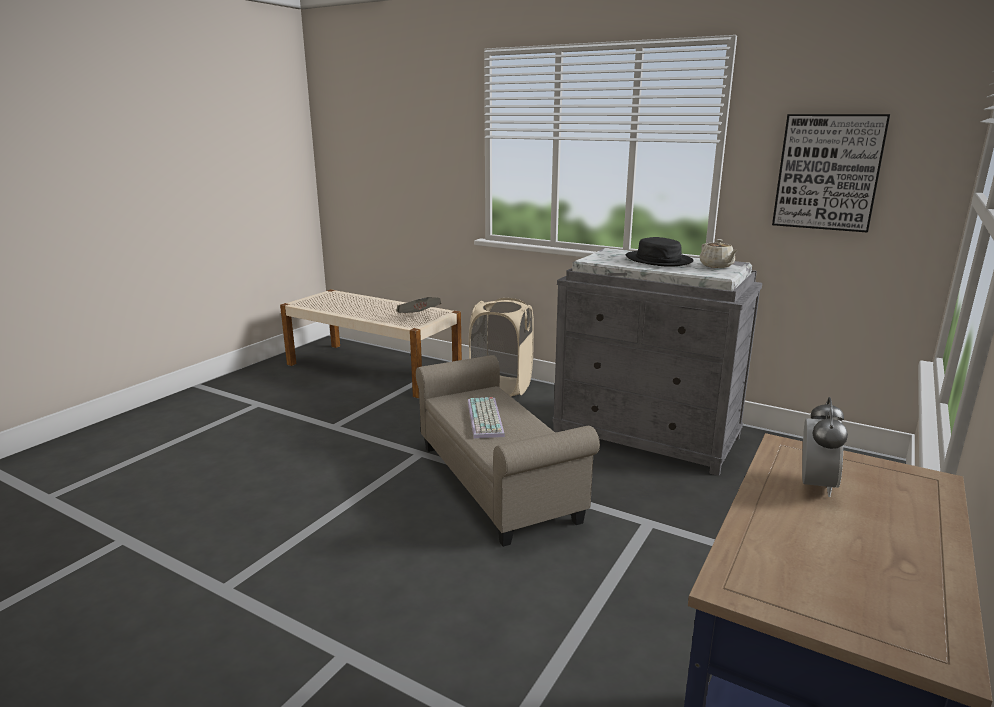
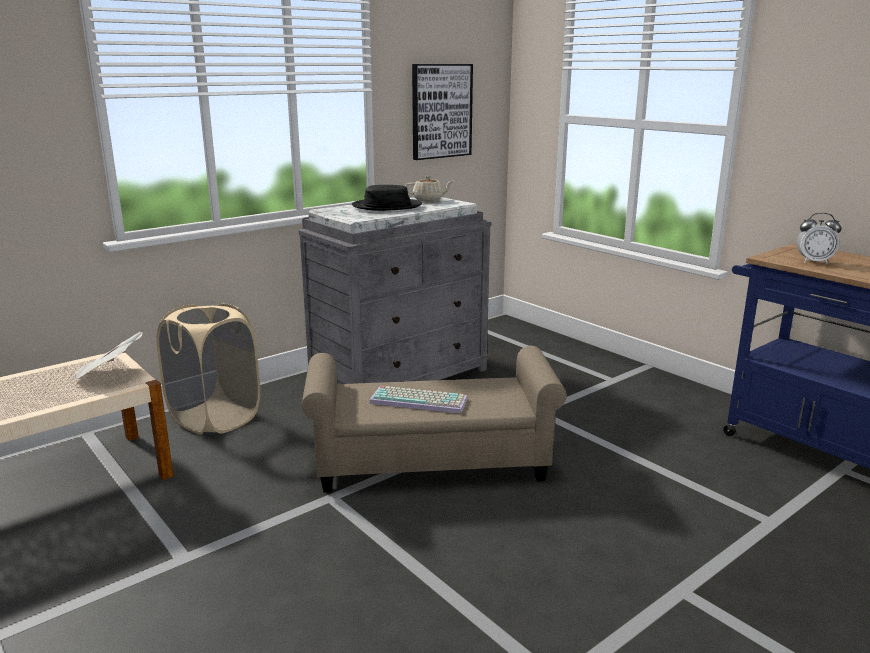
camera: 70 degrees left, 0 degrees up
(815, 485) = (814, 262): alarm clock -> alarm clock turned 150 degrees clockwise

